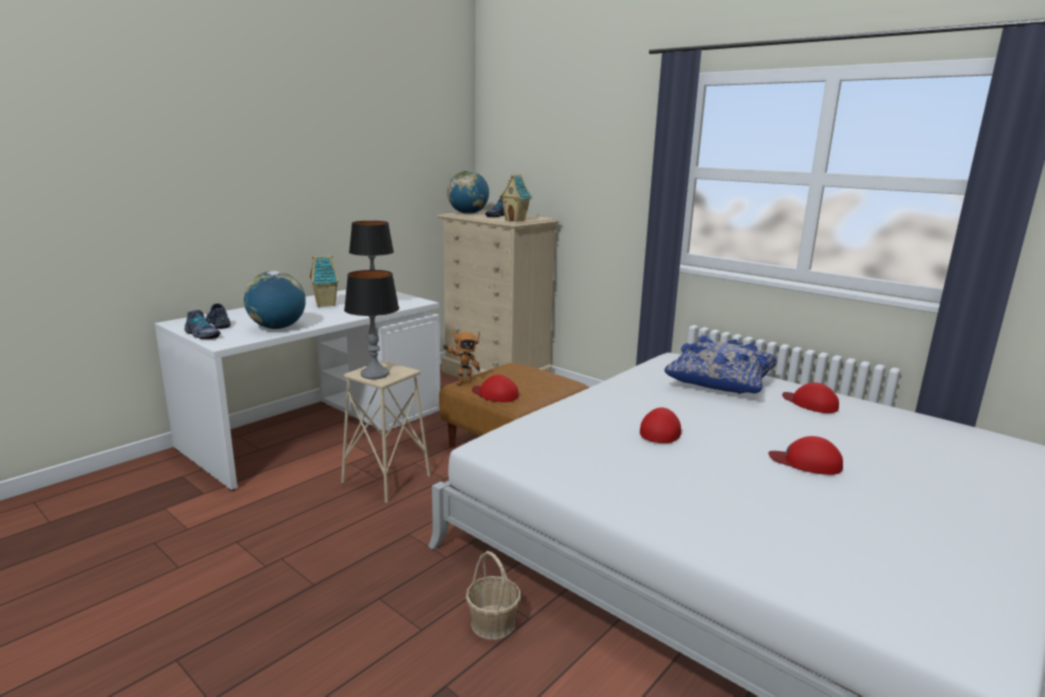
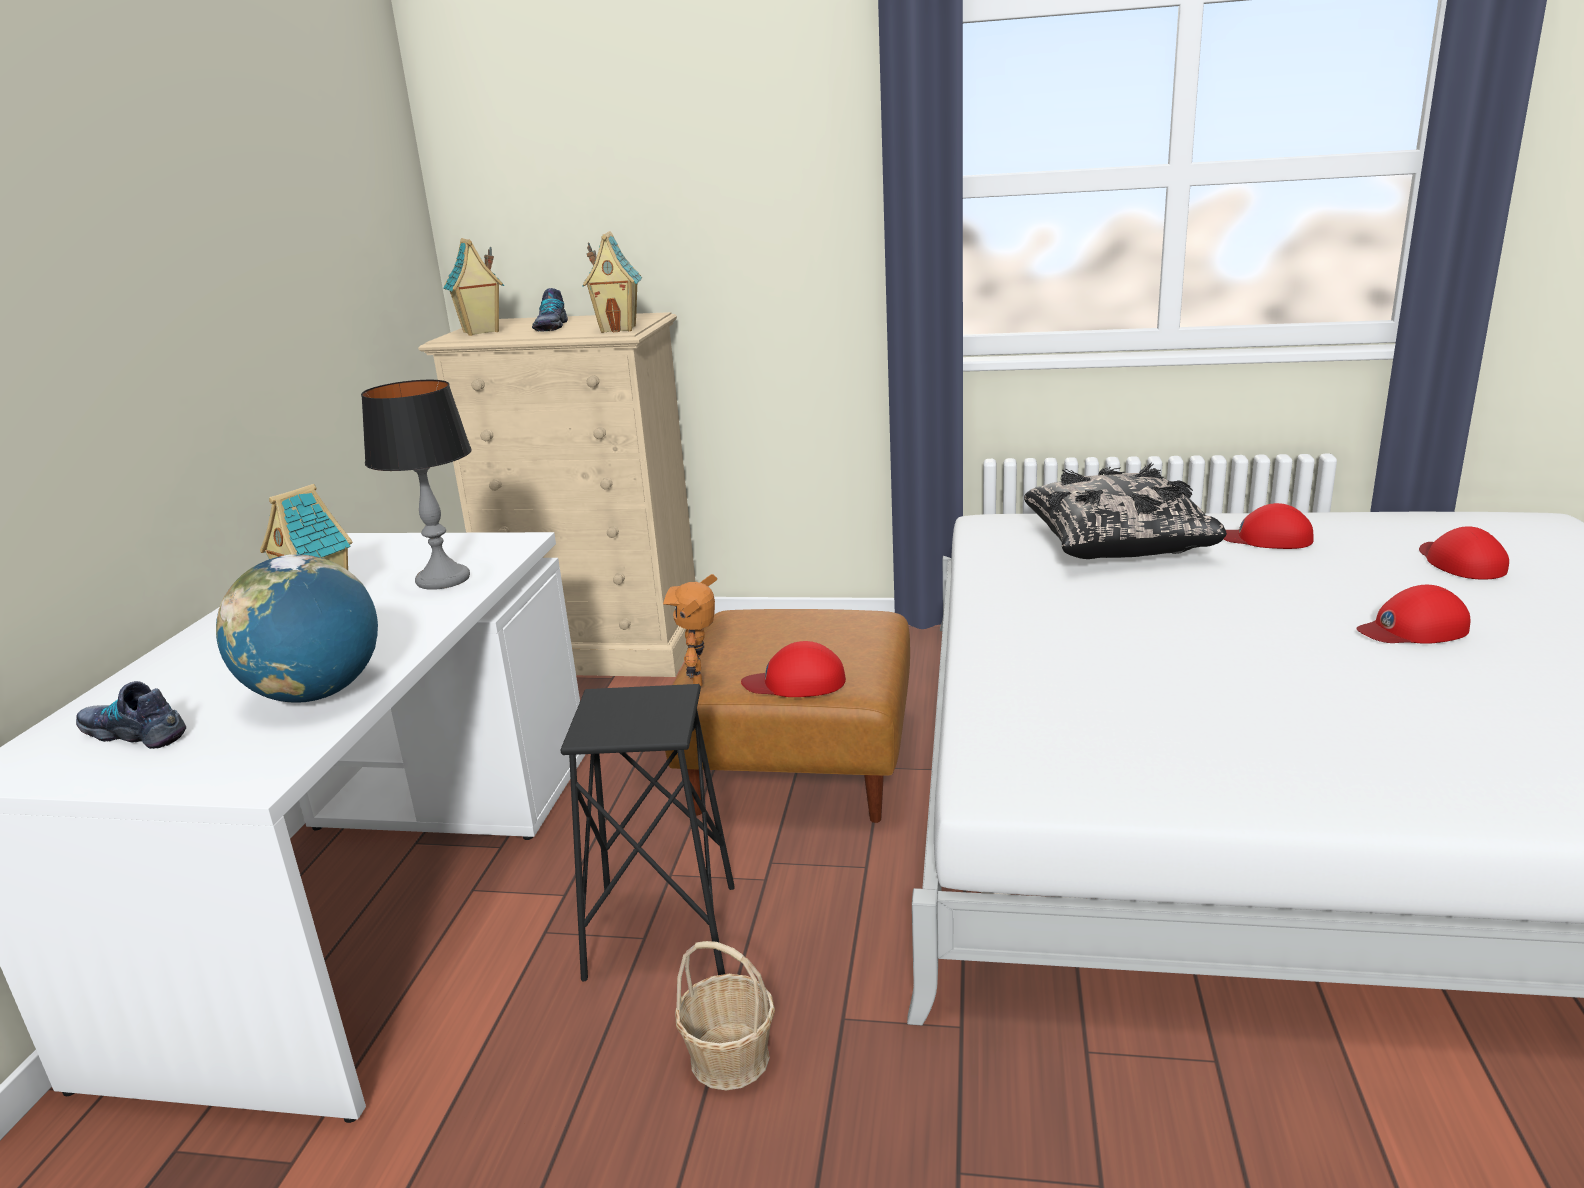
camera: 30 degrees left, 5 degrees up
(202, 335) = (148, 778): shoe -> none
(375, 374) = (629, 723): table lamp -> none
(386, 479) = (662, 933): beige stool -> black stool
(462, 382) = (701, 680): toy robot -> toy robot turned 150 degrees clockwise
(468, 213) = (481, 332): globe -> toy house
(493, 623) = (1182, 1102): basket -> basket (729, 1057)
(661, 431) = (1180, 651): red cap -> red cap (1460, 562)
(719, 384) = (1117, 546): blue pillow -> black pillow

